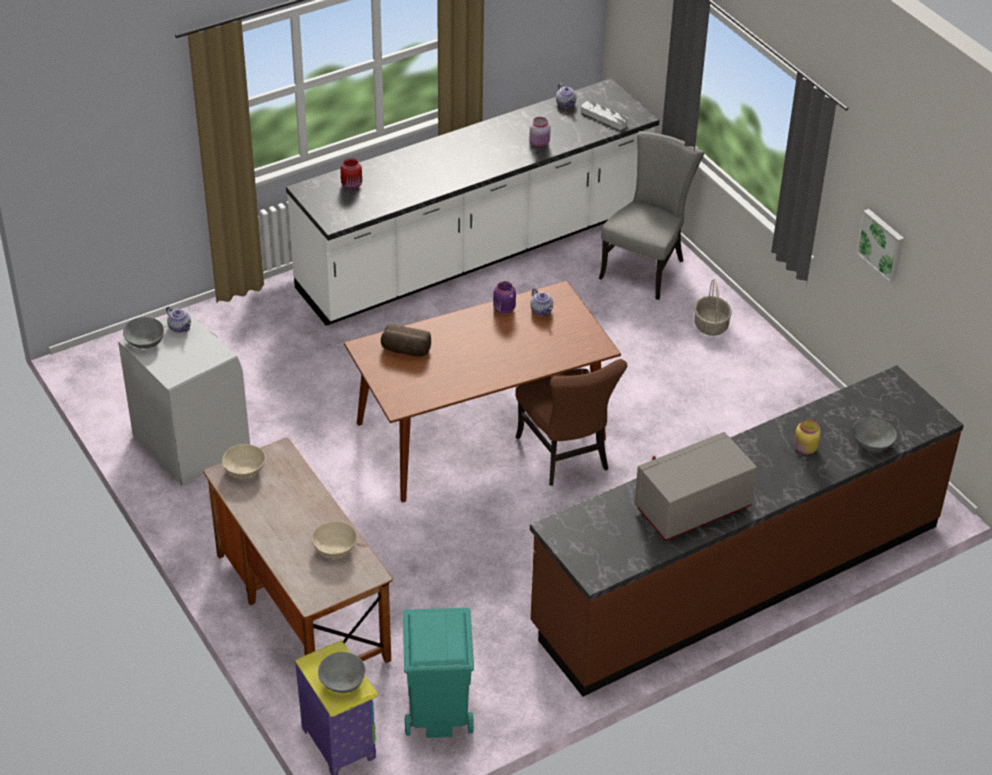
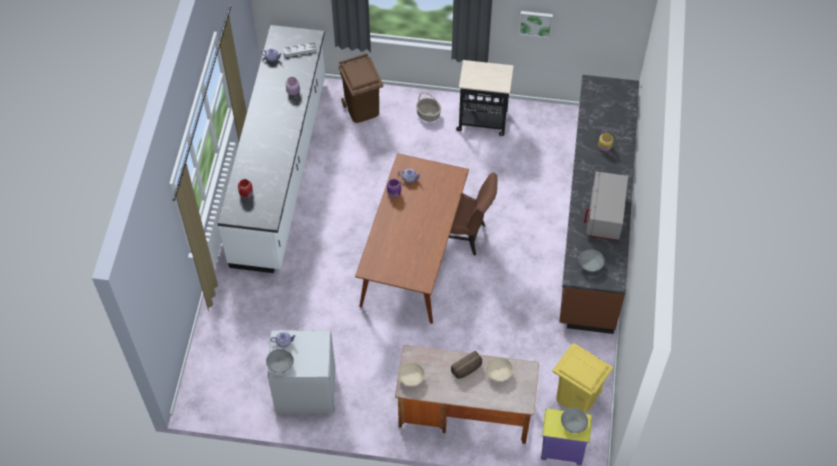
camera: 50 degrees left, 15 degrees up
(405, 350) = (386, 254): bread -> bread (467, 369)
(438, 712) = (576, 397): turquoise trash can -> yellow trash can
(646, 267) = (362, 109): grey chair -> brown trash can
(765, 379) = (483, 121): none -> cart
(871, 443) = (622, 121): grey bowl -> grey bowl (590, 265)

